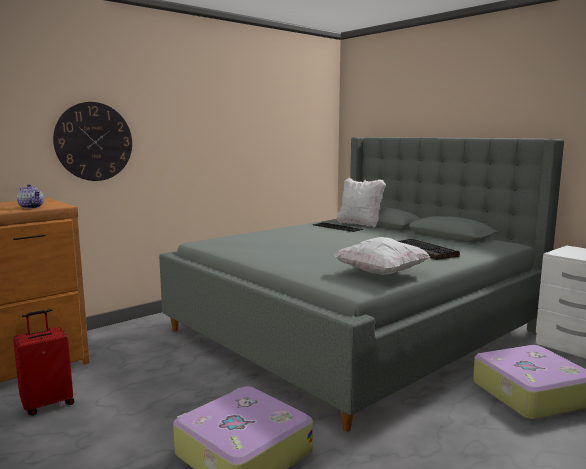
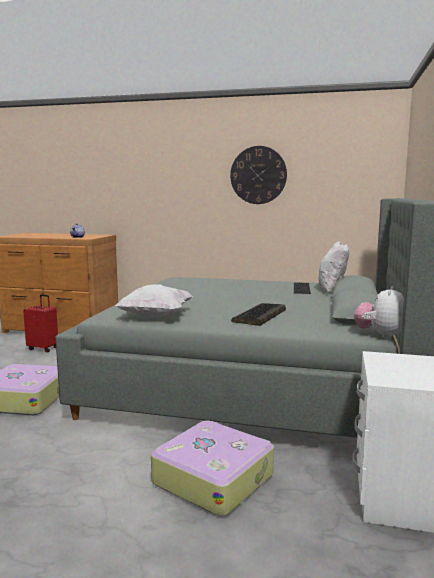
camera: 55 degrees right, 0 degrees up
(94, 141) = (146, 199): wall clock -> wall clock (258, 175)
(512, 243) = (380, 336): none -> plush toy

